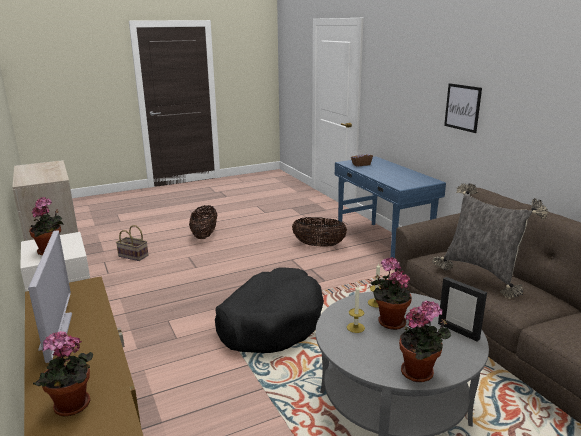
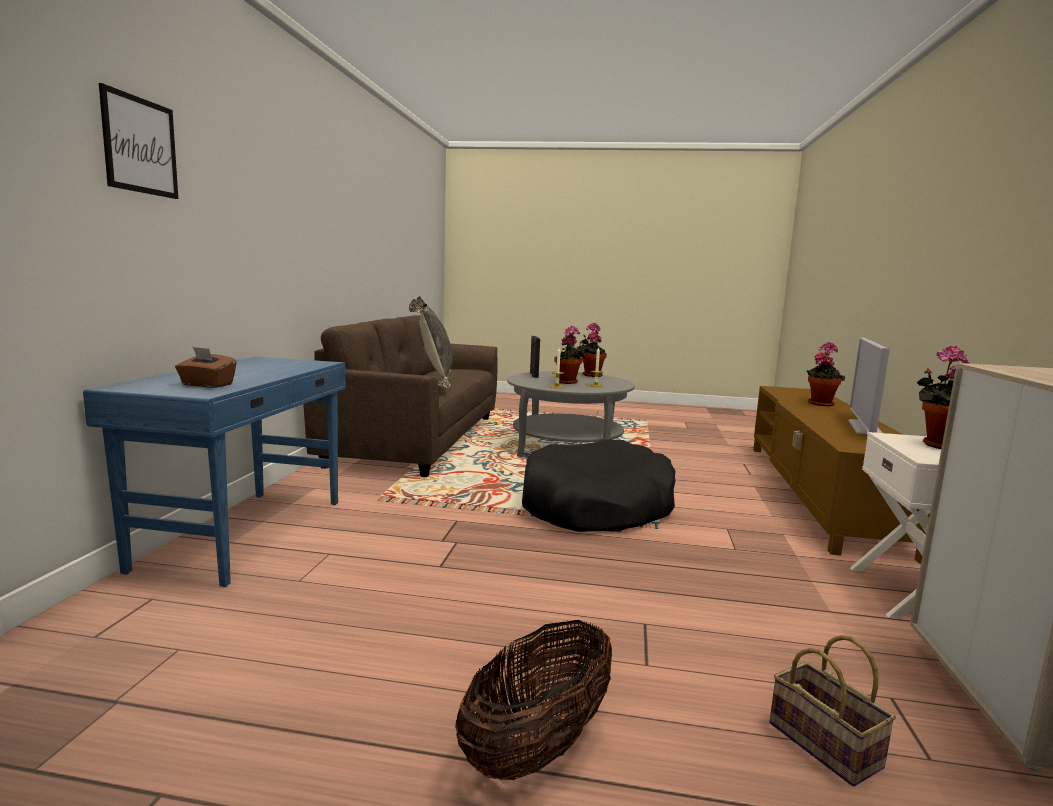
camera: 145 degrees left, 10 degrees down
(319, 245) = (338, 572): basket -> none
(462, 107) = (256, 227): picture -> picture (140, 145)

